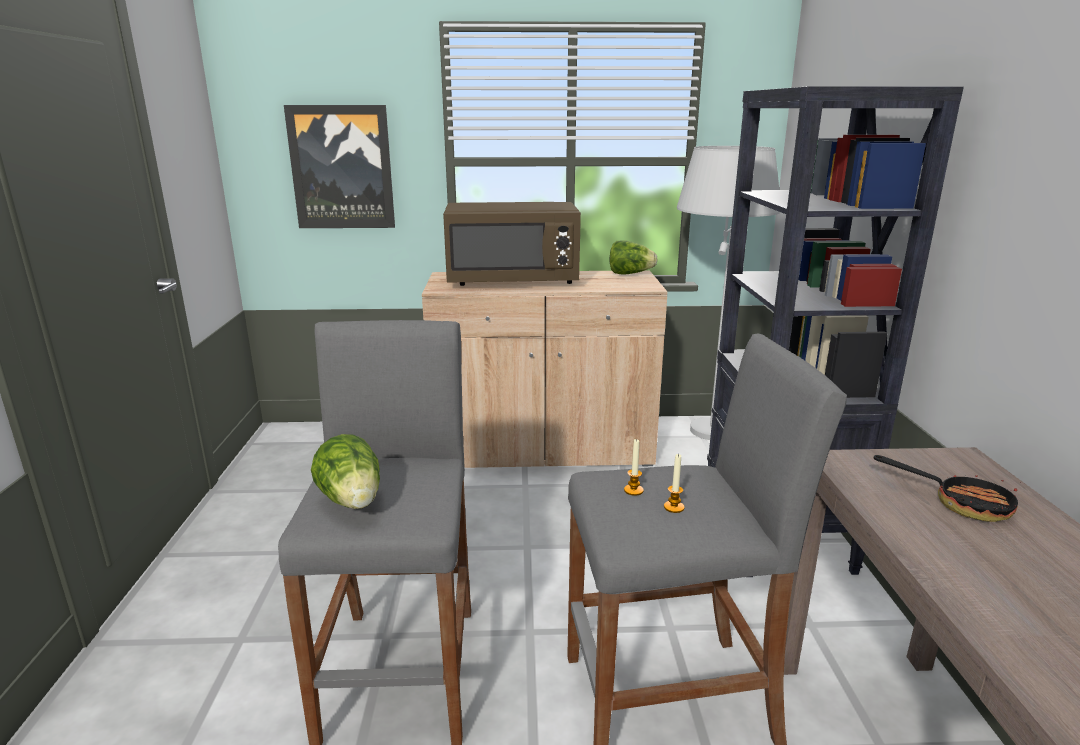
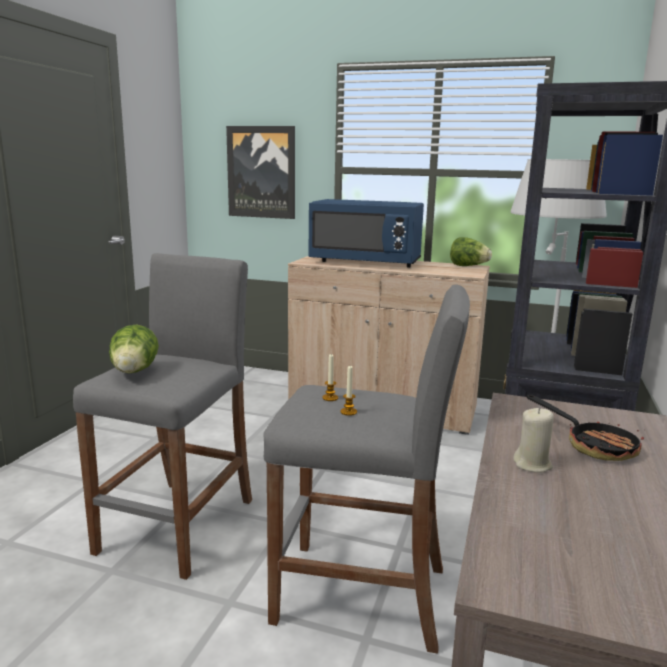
camera: 20 degrees right, 5 degrees down
(513, 280) = (366, 262): brown microwave -> blue microwave
(941, 544) = (532, 464): none -> beige candle

